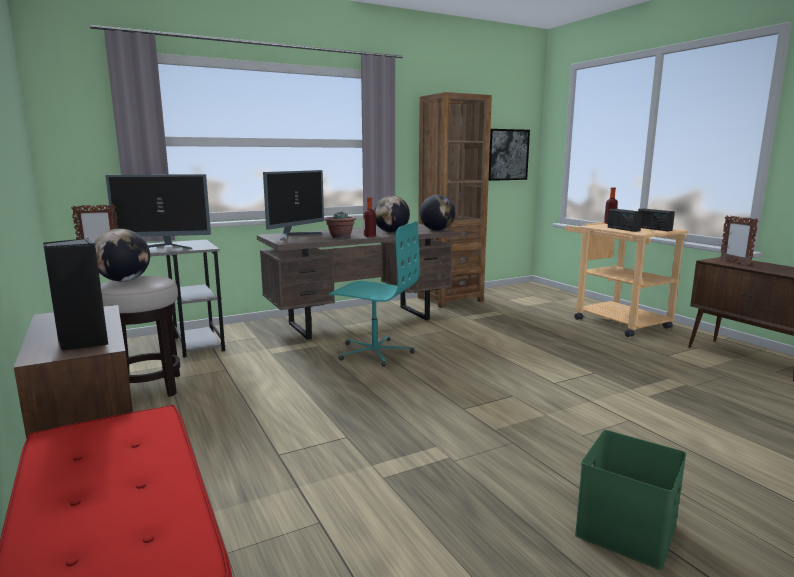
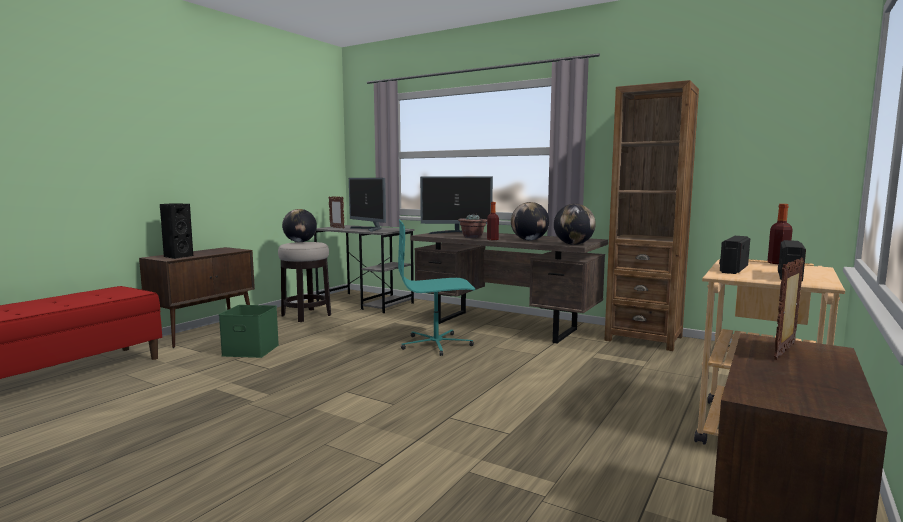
camera: 60 degrees right, 5 degrees down
(374, 352) = (436, 344): turquoise office chair -> turquoise office chair turned 90 degrees clockwise
(507, 154) = (782, 158): picture -> none
(627, 531) = (151, 479): green storage box -> green storage box (249, 350)

